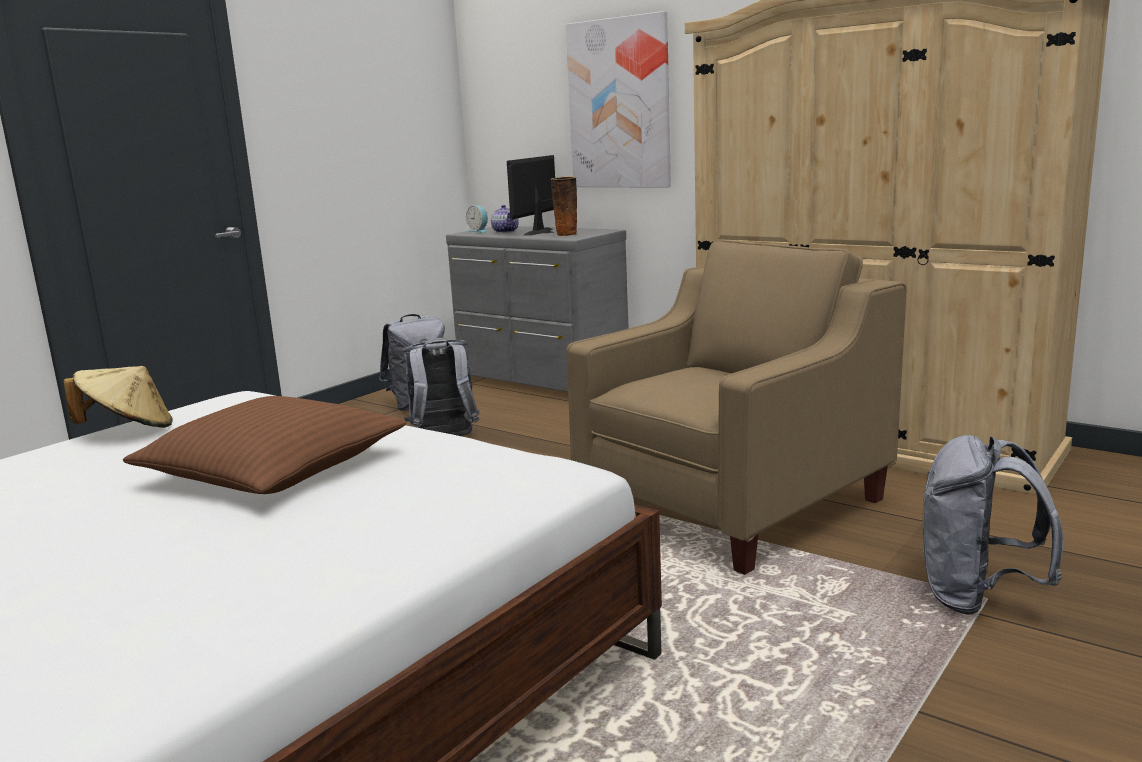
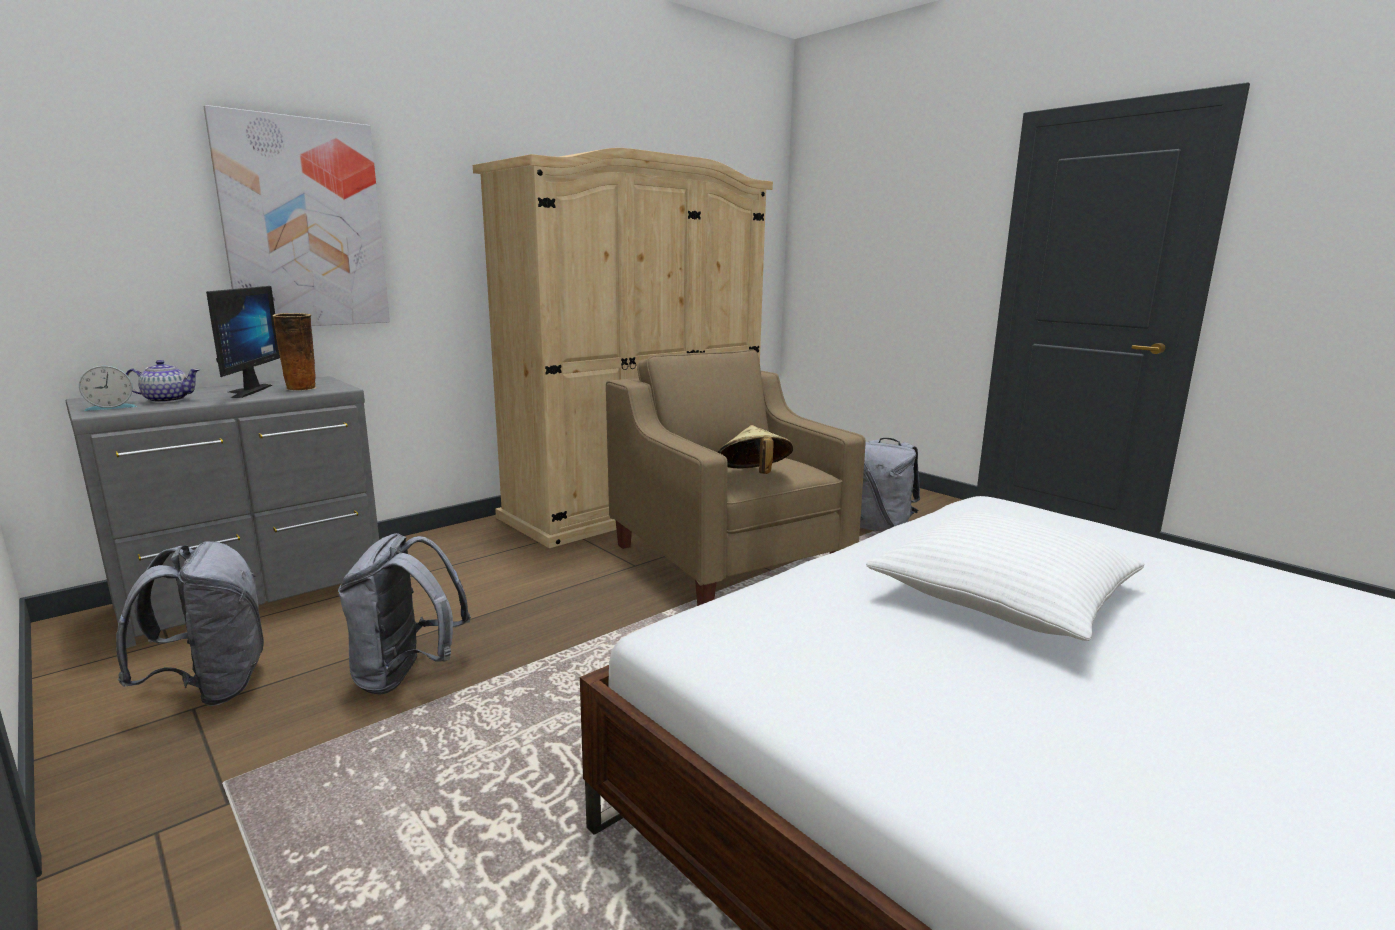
camera: 80 degrees left, 0 degrees up
(128, 430) = (840, 706): beige hat -> beige hat (753, 476)
(274, 469) = (1003, 594): brown pillow -> white pillow
(544, 232) = (243, 391): monitor -> monitor turned 135 degrees counterclockwise

